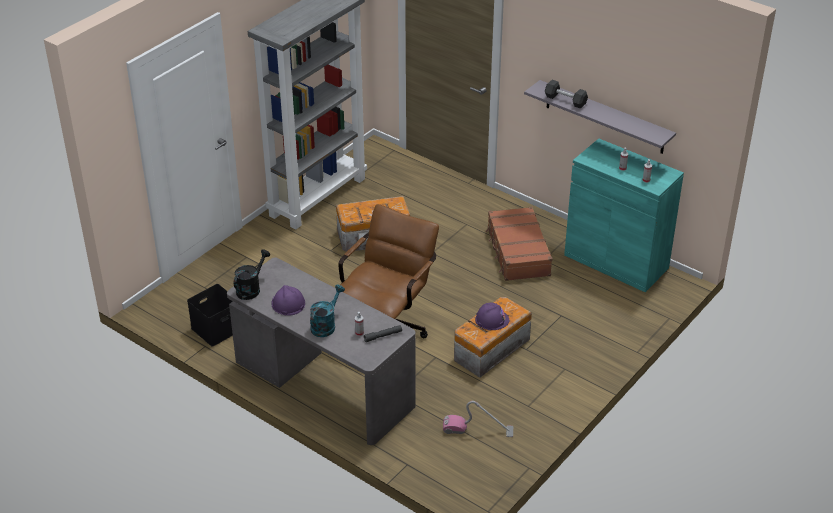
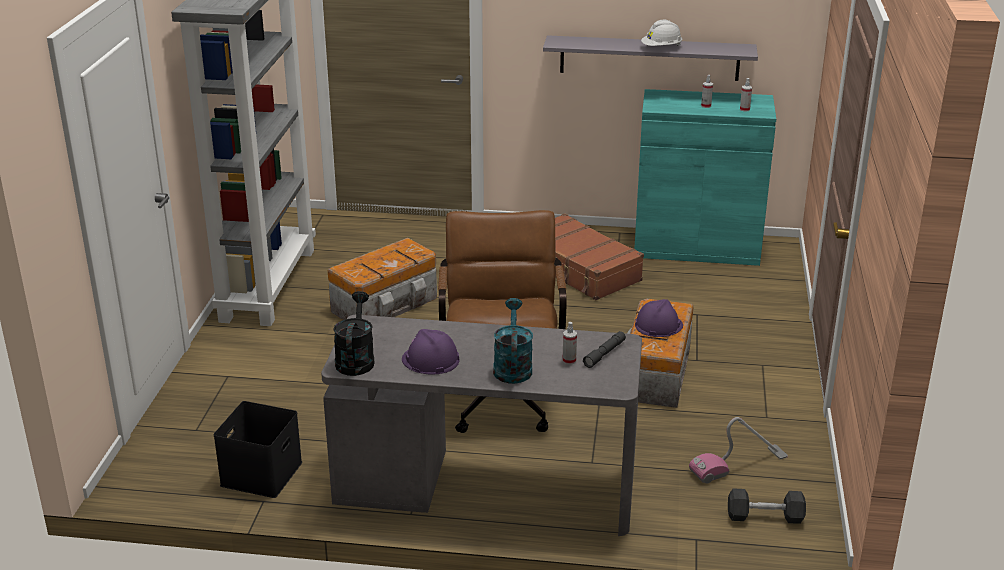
camera: 30 degrees left, 10 degrees down
(565, 100) = (601, 44): black dumbbell -> black dumbbell (765, 517)
(602, 117) = (661, 48): none -> white hard hat

